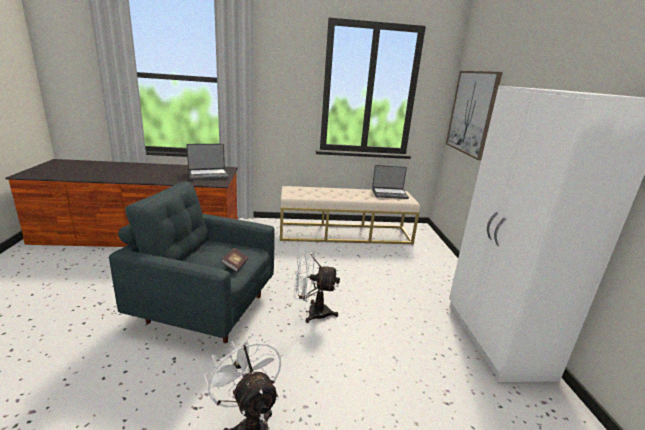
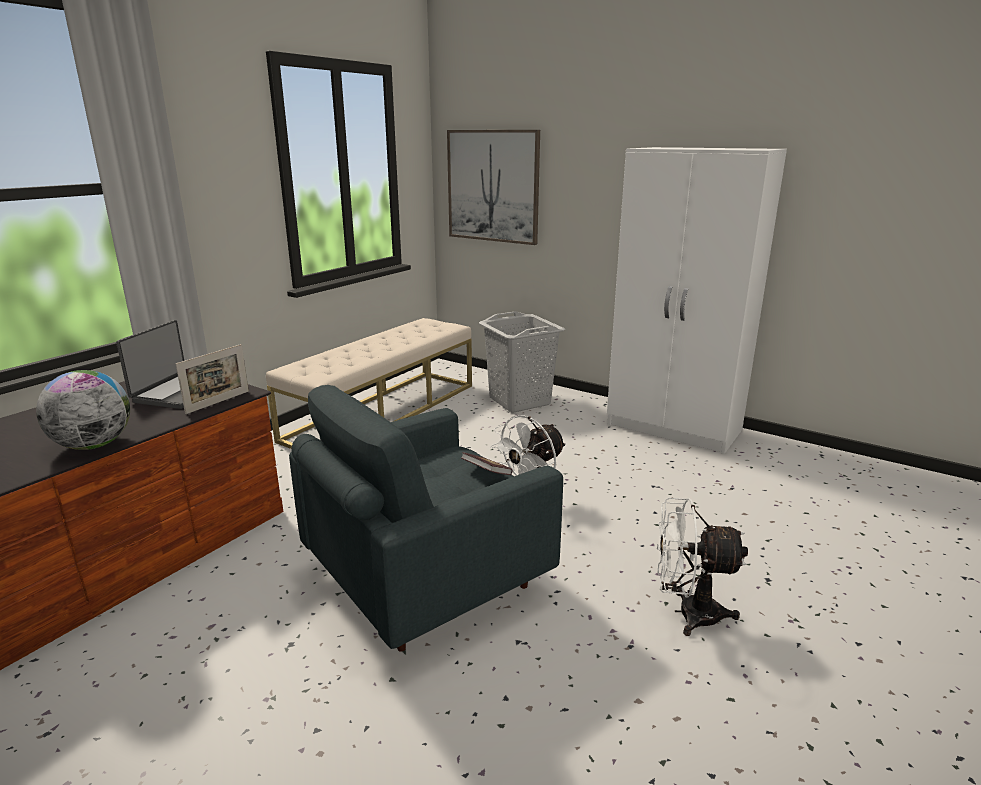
camera: 50 degrees left, 0 degrees up
(145, 179) = (93, 445): none -> globe
(204, 182) = (218, 402): none -> picture frame
(389, 194) = (419, 327): laptop -> none
(423, 265) = (520, 401): none -> grey laundry basket

